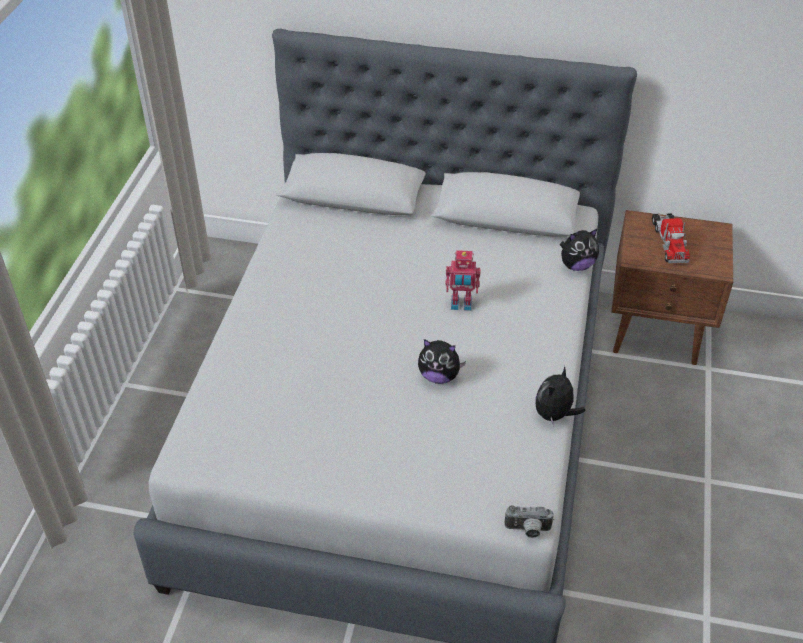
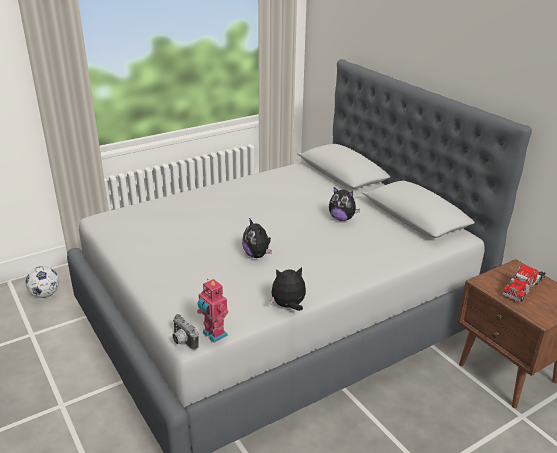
camera: 45 degrees right, 15 degrees down
(79, 616) = (45, 294): none -> football
(461, 305) = (320, 236): toy robot -> toy robot (213, 335)
(576, 265) = (421, 255): plush toy -> plush toy (342, 218)

